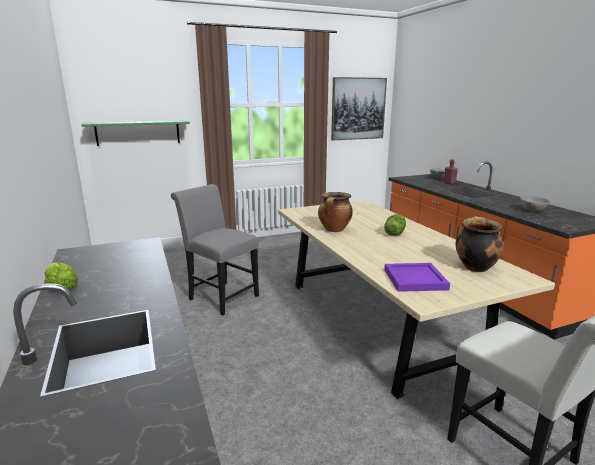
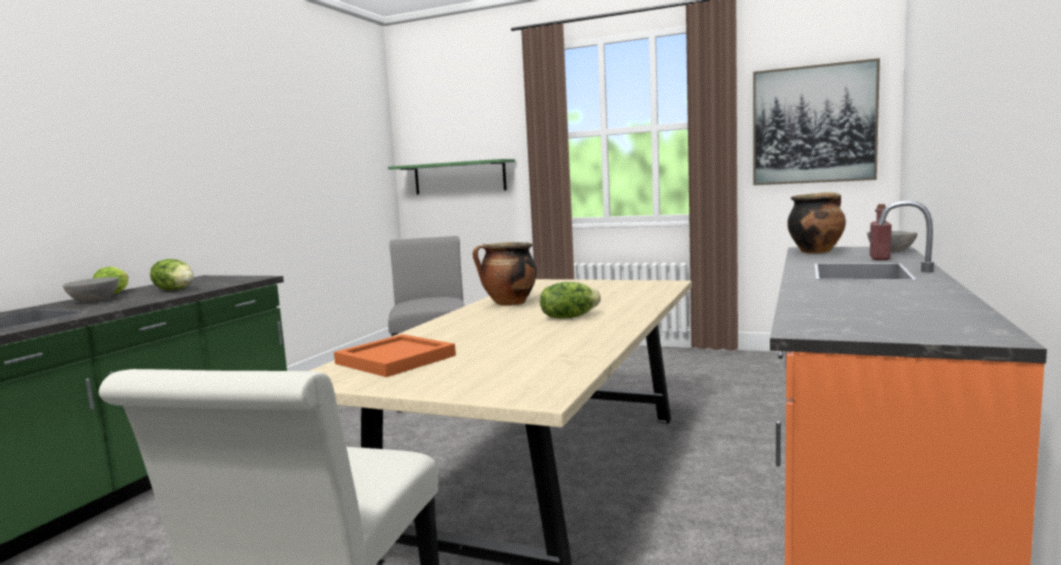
camera: 45 degrees right, 10 degrees down
(120, 269) = (175, 289): none -> lettuce
(415, 279) = (397, 359): purple tray -> orange tray
(474, 267) = (519, 367): cooking pot -> cooking pot (816, 251)
(533, 211) = (869, 304): grey bowl -> grey bowl (94, 301)

